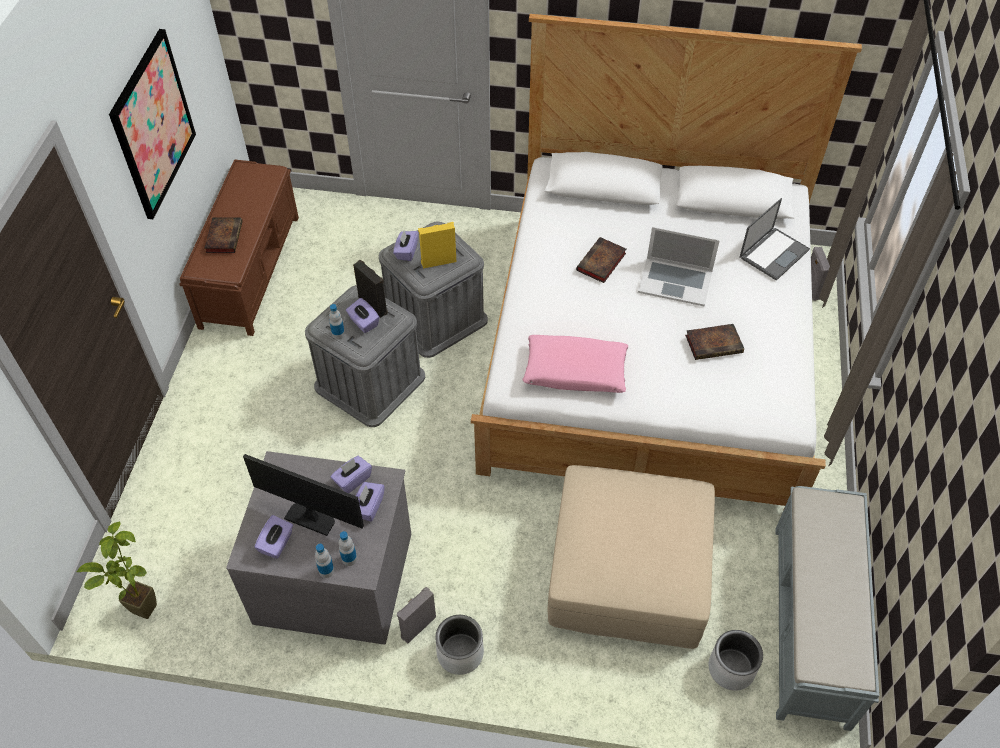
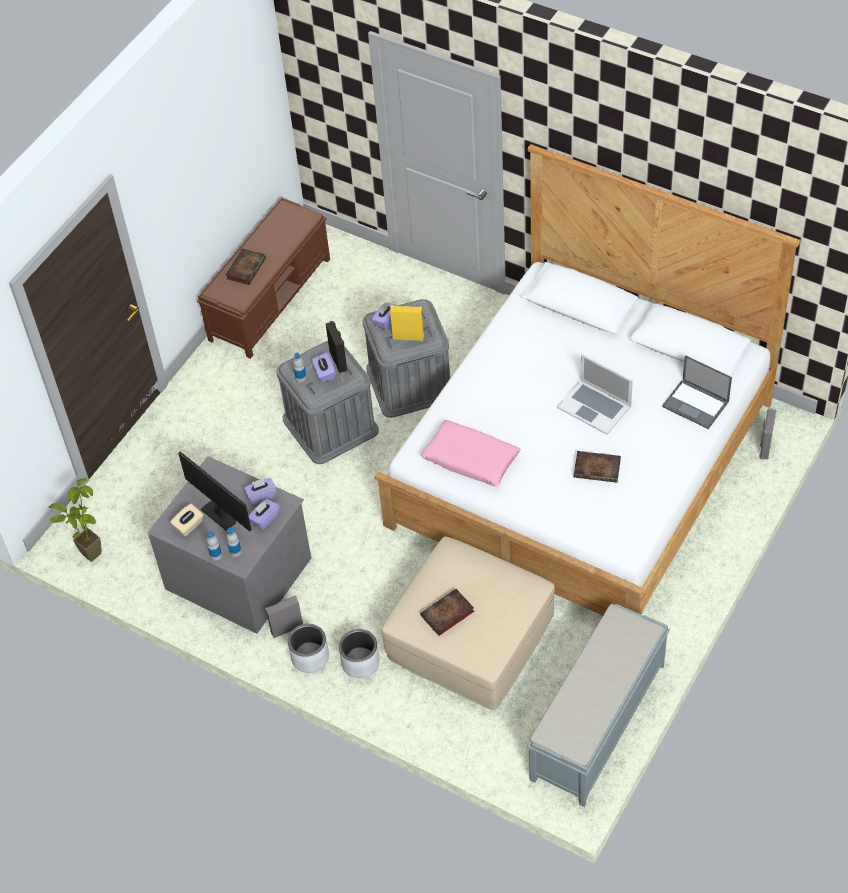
camera: 25 degrees right, 0 degrees up
(153, 124) = (199, 172): picture -> none
(277, 543) = (189, 526): purple tissue box -> beige tissue box
(601, 263) = (539, 374): book -> book (446, 615)
(731, 668) = (514, 733): grey planter -> grey planter (360, 662)
(774, 253) = (696, 404): laptop -> laptop turned 60 degrees clockwise

